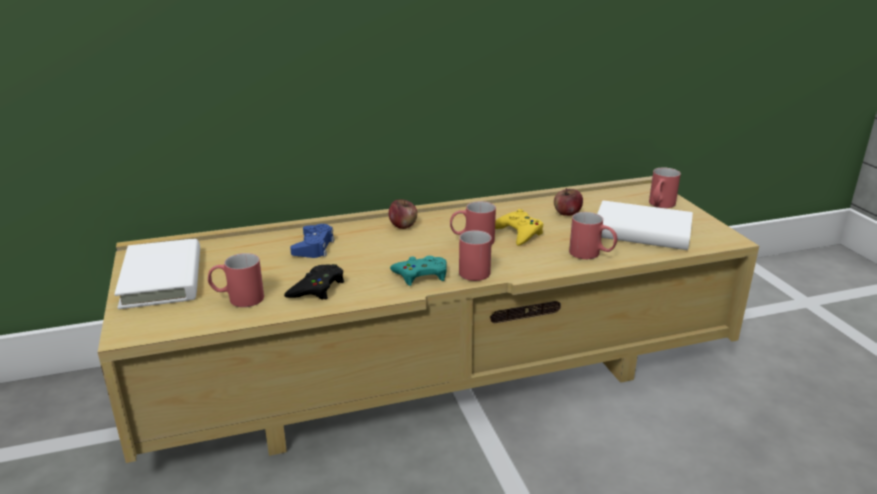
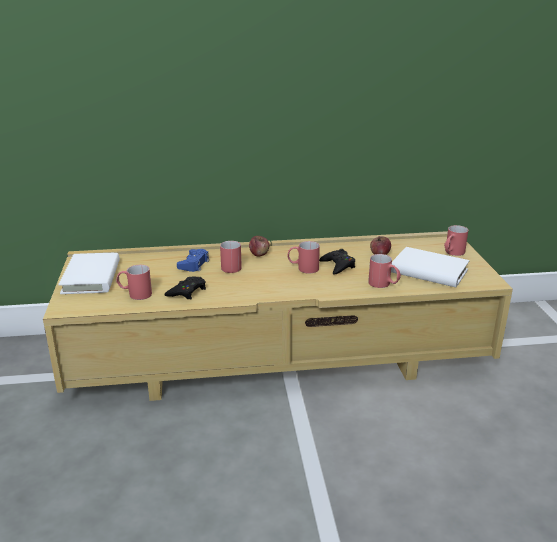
camera: 10 degrees right, 0 degrees up
(421, 275) = (259, 289): turquoise game controller -> none
(471, 269) = (294, 288): red mug -> red mug (231, 266)
(518, 233) = (338, 265): yellow game controller -> black game controller

